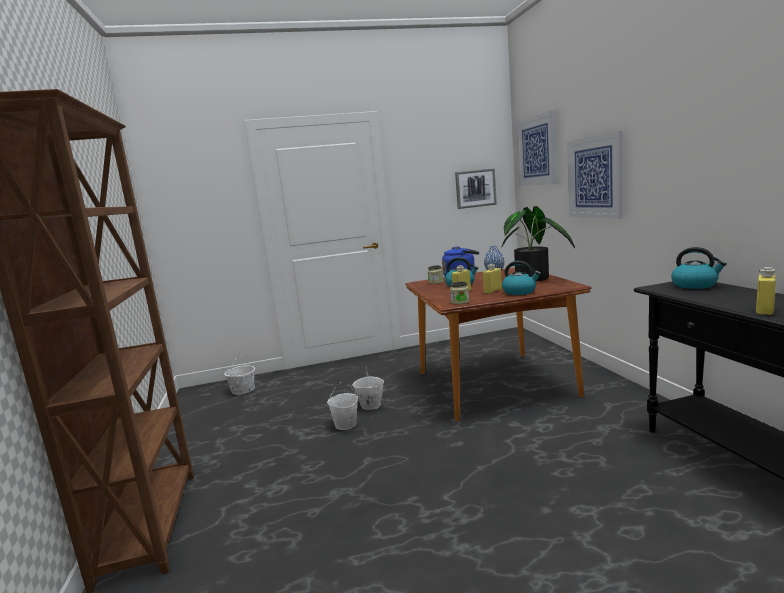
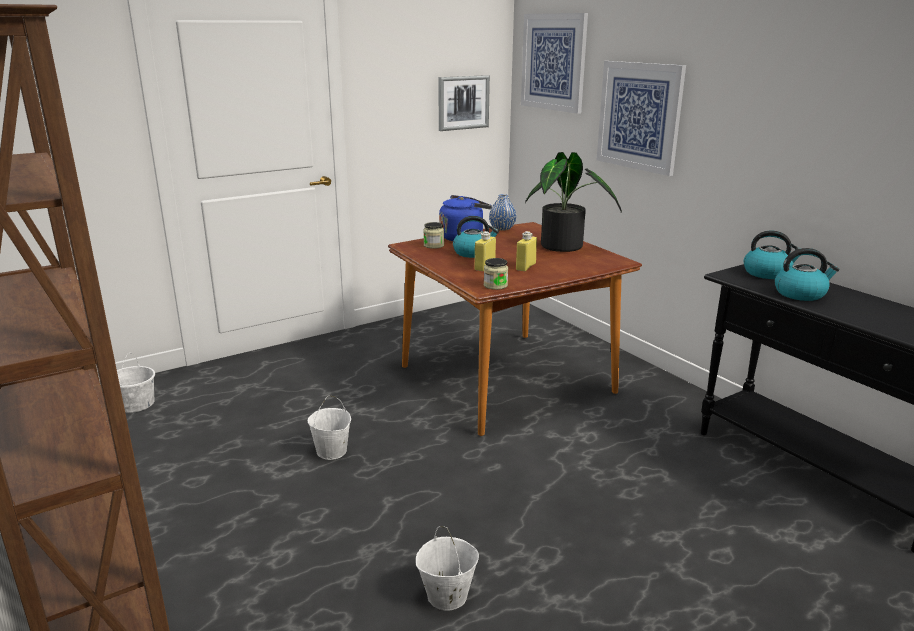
camera: 20 degrees left, 10 degrees up
(370, 405) = (353, 419): white bucket -> white bucket (446, 596)
(520, 292) = (562, 269): kettle -> kettle (800, 294)
(764, 310) = (854, 315): yellow bottle -> none

